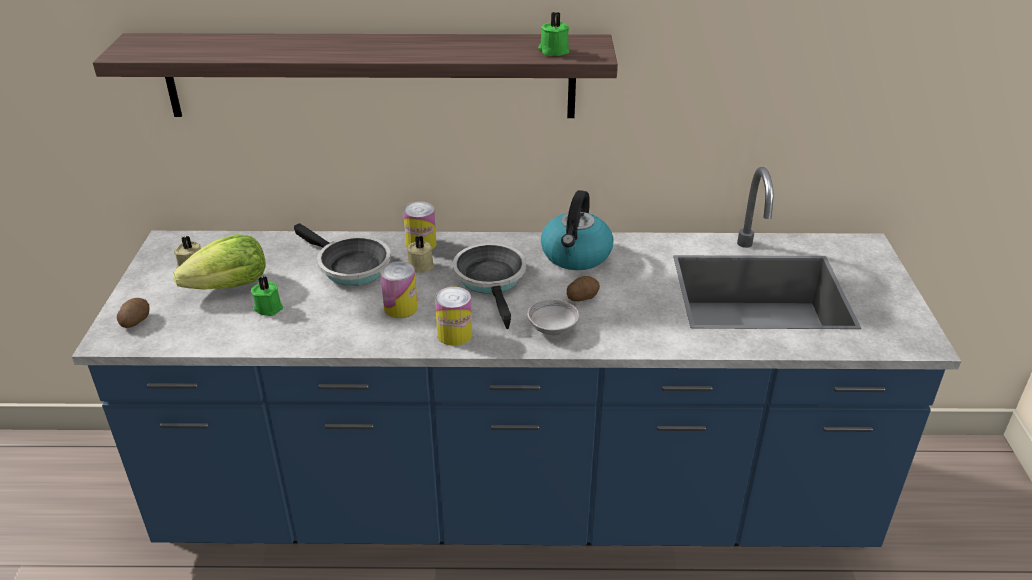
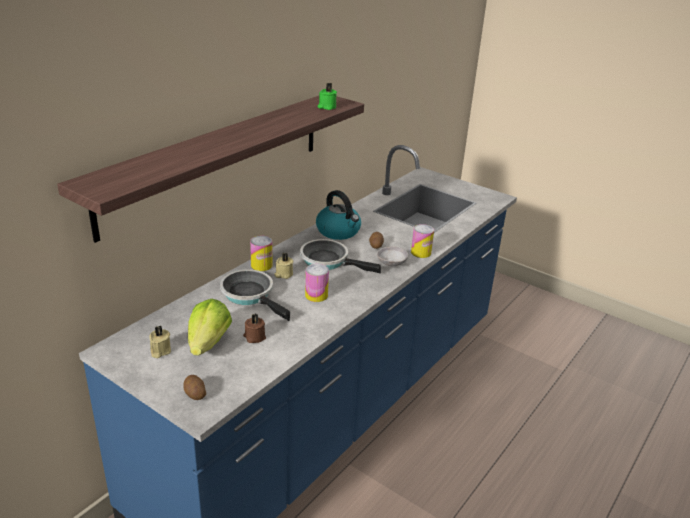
camera: 55 degrees left, 5 degrees down
(269, 307) = (254, 337): green candle -> brown candle
(349, 266) = (250, 295): frying pan -> frying pan turned 120 degrees counterclockwise
(454, 334) = (362, 290): can -> can (421, 252)

